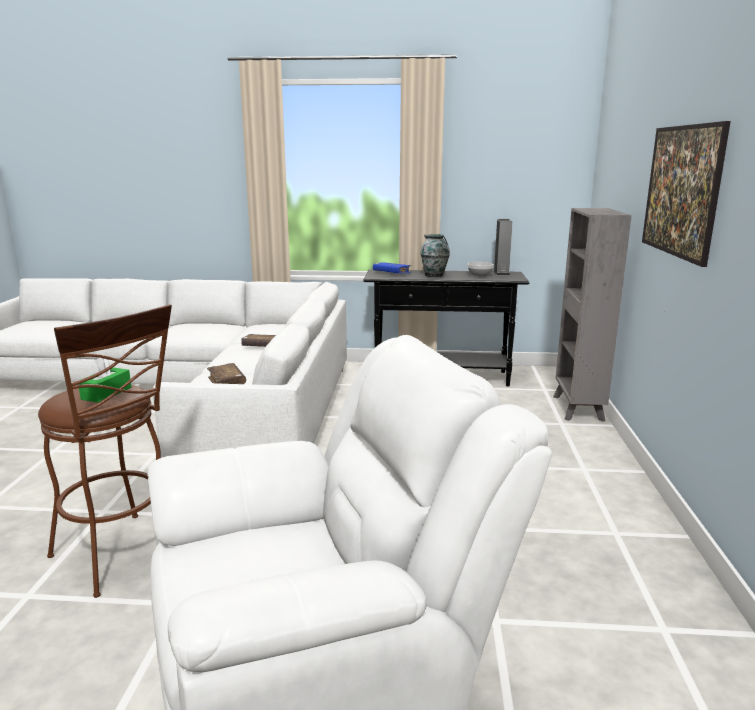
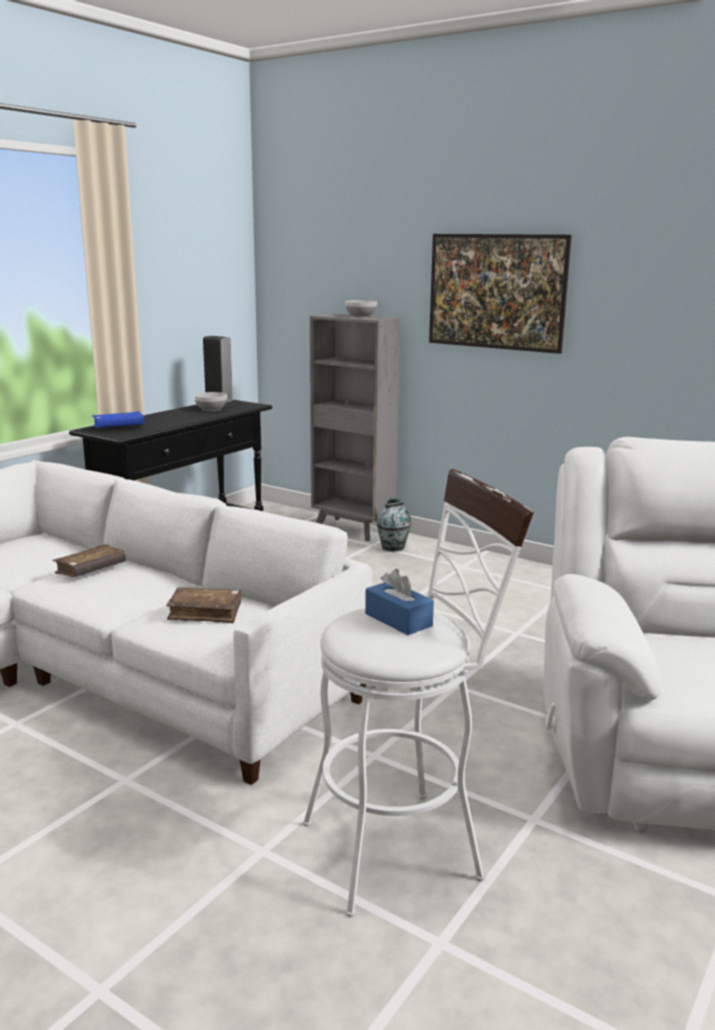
camera: 60 degrees left, 0 degrees up
(106, 393) = (398, 620): green tissue box -> blue tissue box
(124, 556) = (405, 845): brown stool -> white stool
(434, 275) = (174, 419): vase -> vase (393, 547)
(605, 211) = (361, 316): none -> bowl

